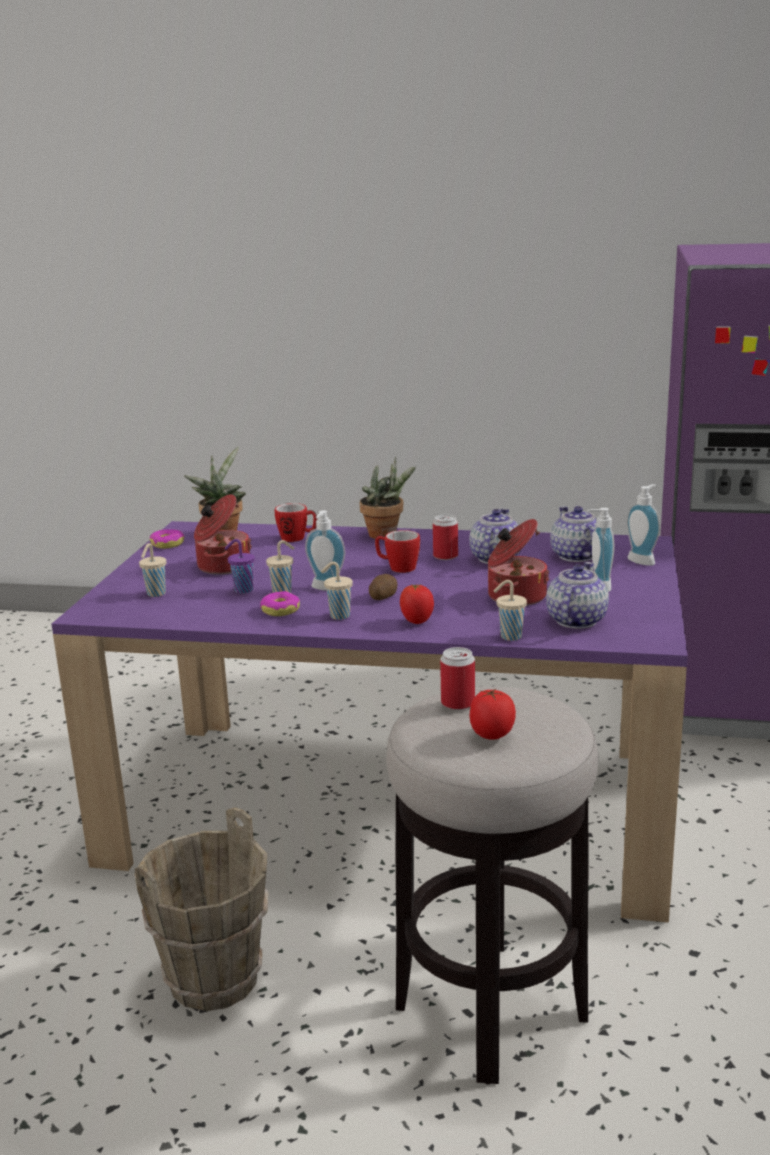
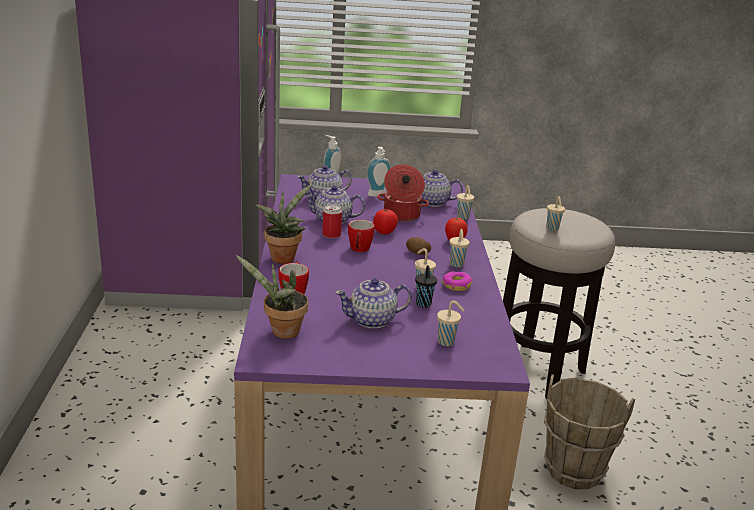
camera: 105 degrees left, 5 degrees up
(167, 544) = (315, 359): donut -> none
(222, 566) = (372, 320): cooking pot -> teapot
(242, 590) = (423, 304): purple cup -> black cup
(325, 589) = (409, 272): soap dispenser -> none
(458, 703) = (552, 229): can -> beige cup
(492, 736) = (578, 222): tomato -> tomato (384, 232)

